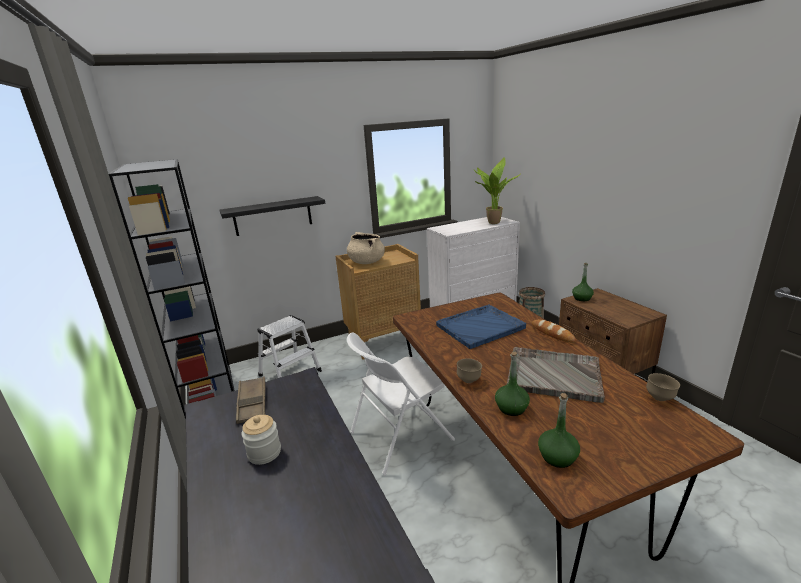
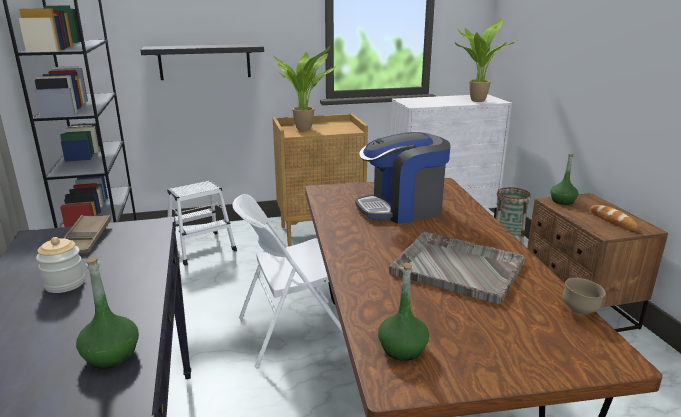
camera: 10 degrees right, 0 degrees up
(366, 262) = (306, 128): beige cooking pot -> potted plant
(469, 380) = (349, 258): brown bowl -> none
(481, 327) = (402, 209): blue tray -> coffee machine
(511, 408) = (381, 293): green bottle -> green bottle (111, 355)
(552, 333) = (486, 226): bread -> bread (612, 220)

